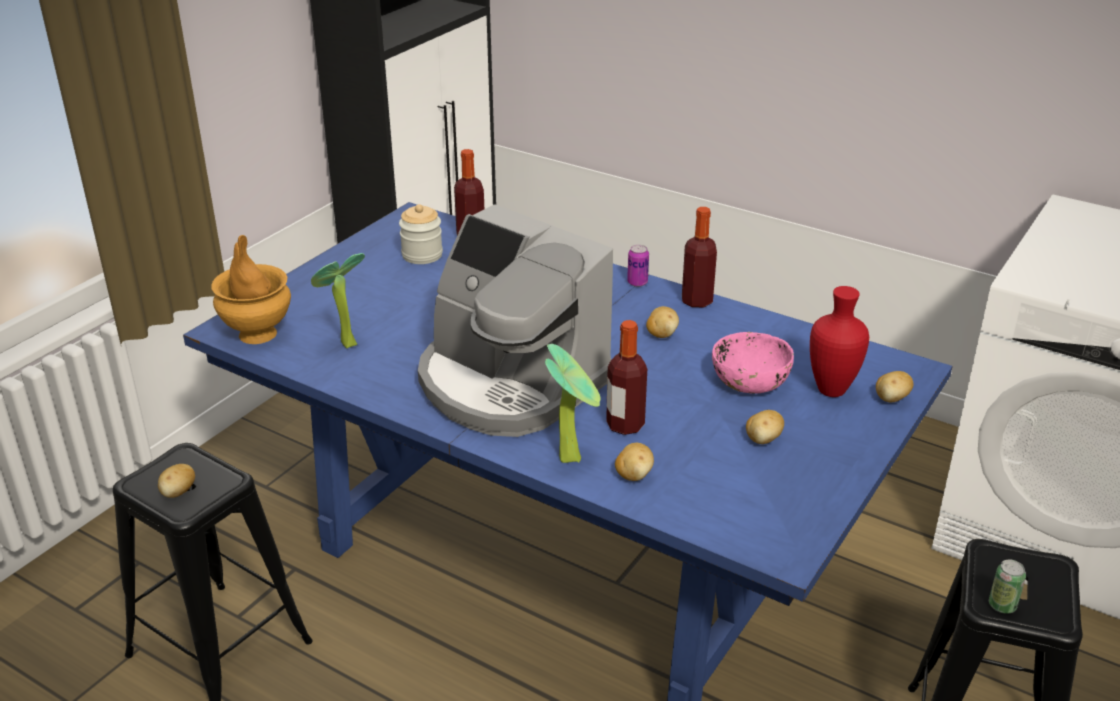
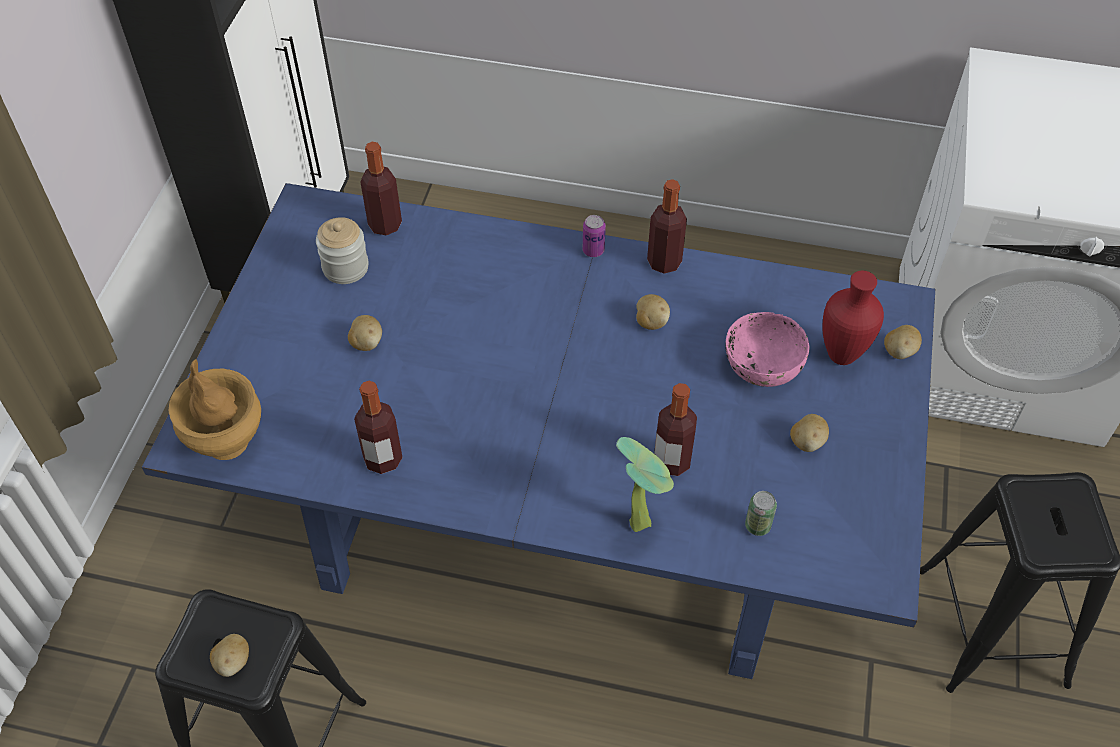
camera: 20 degrees left, 20 degrees up
(344, 344) = (331, 430): potted plant -> none
(374, 370) = (383, 459): none -> bottle
(509, 383) = (532, 438): coffee machine -> none
(633, 475) = (709, 527): potato -> potato (366, 343)
(1002, 605) = (1050, 549): can -> can (757, 526)

